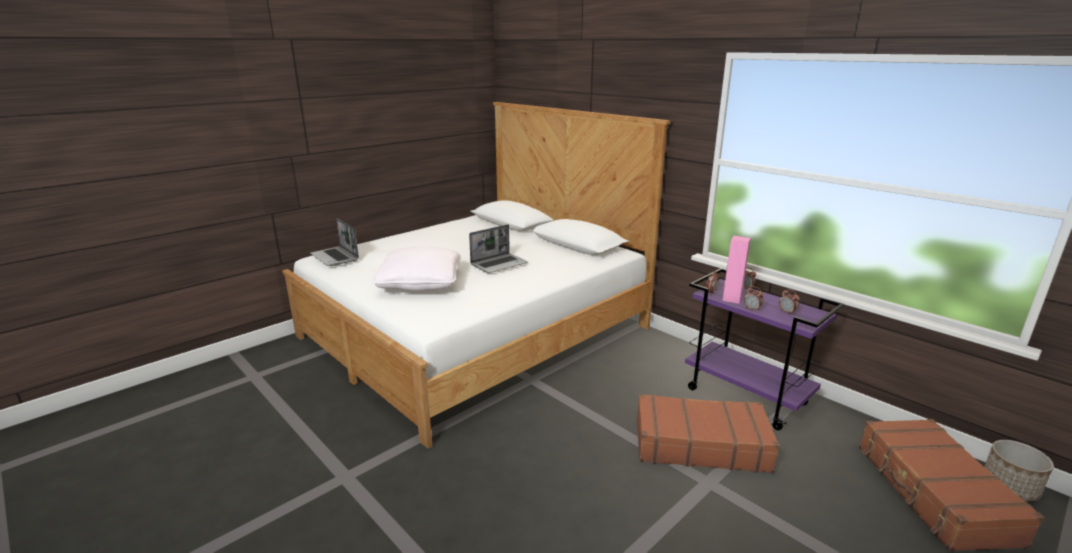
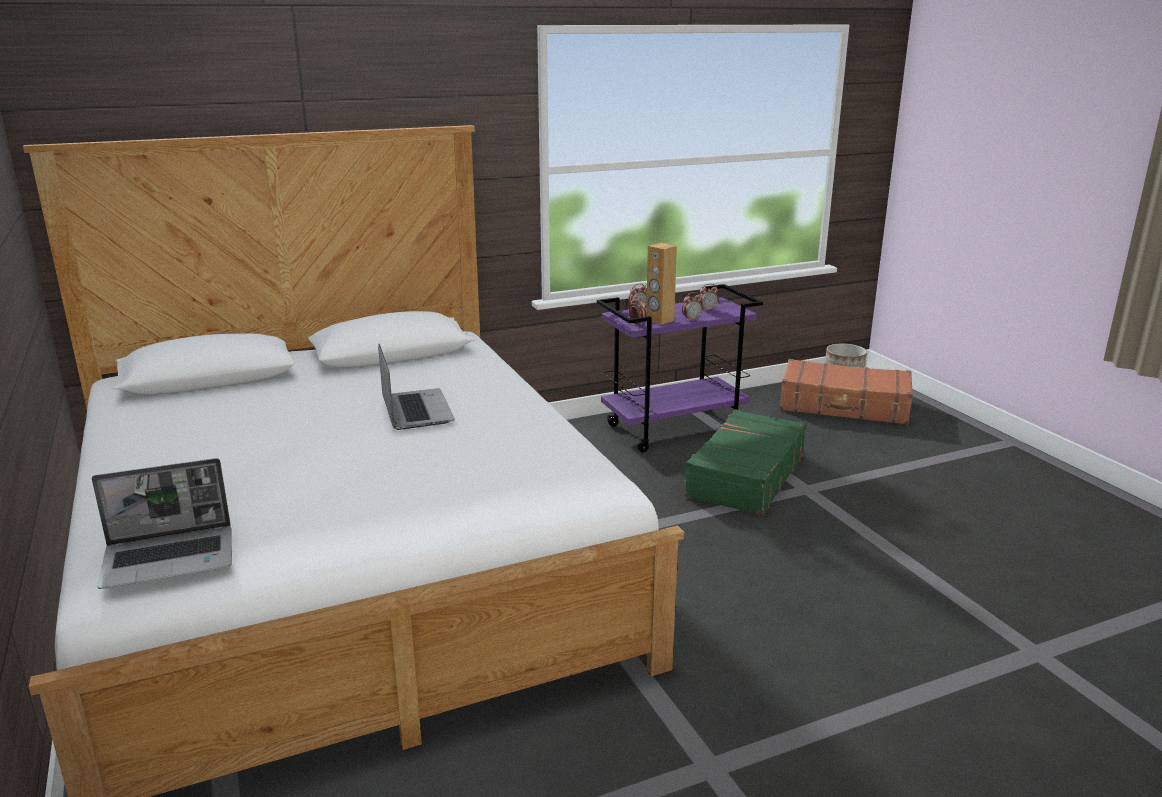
camera: 70 degrees left, 0 degrees up
(420, 283) = (425, 481): white pillow -> none
(700, 444) = (745, 476): brown suitcase -> green suitcase
(731, 298) = (659, 320): pink speaker -> brown speaker

